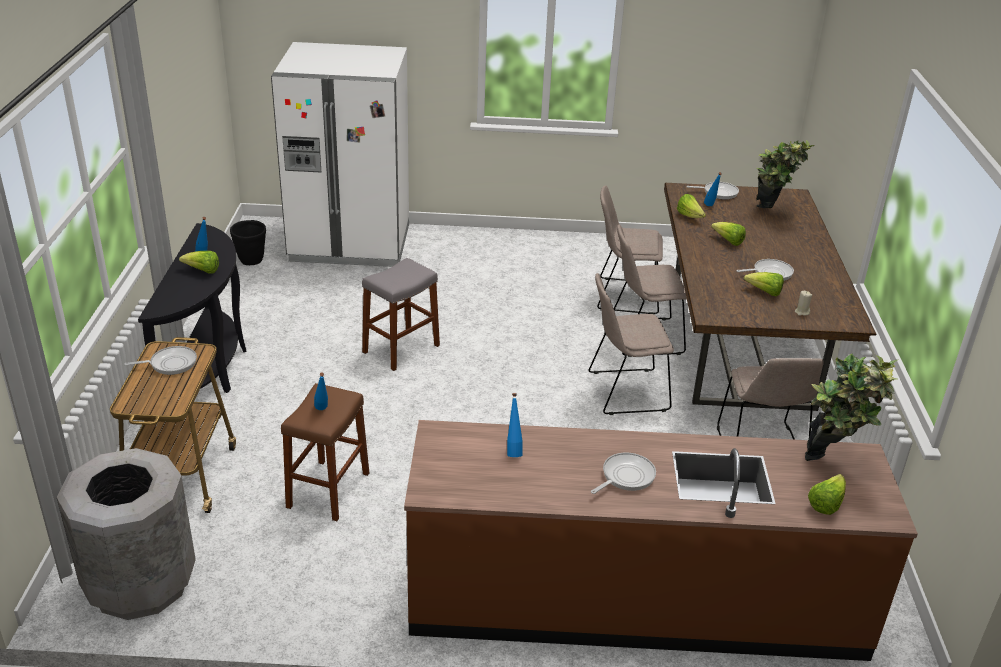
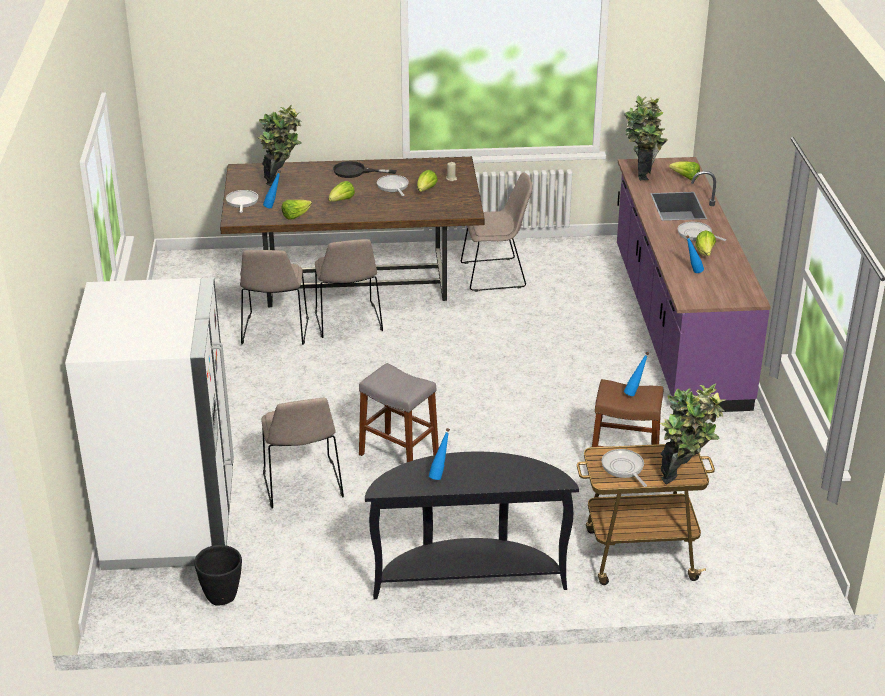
camera: 95 degrees left, 0 degrees up
(130, 397) = (684, 476): none -> potted plant
(140, 584) = (773, 545): grey trash can -> none
(203, 271) = (474, 469): lettuce -> lettuce (705, 253)
(624, 392) = (437, 331): beige chair -> beige chair (303, 486)
(635, 601) = (676, 325): brown counter -> purple counter
(806, 253) = (355, 171): none -> black frying pan

